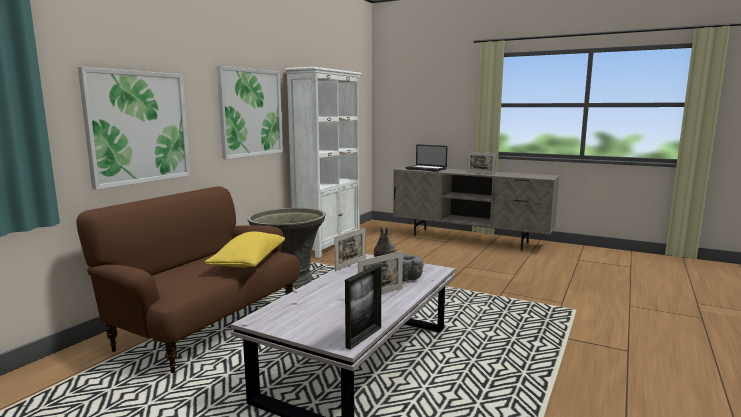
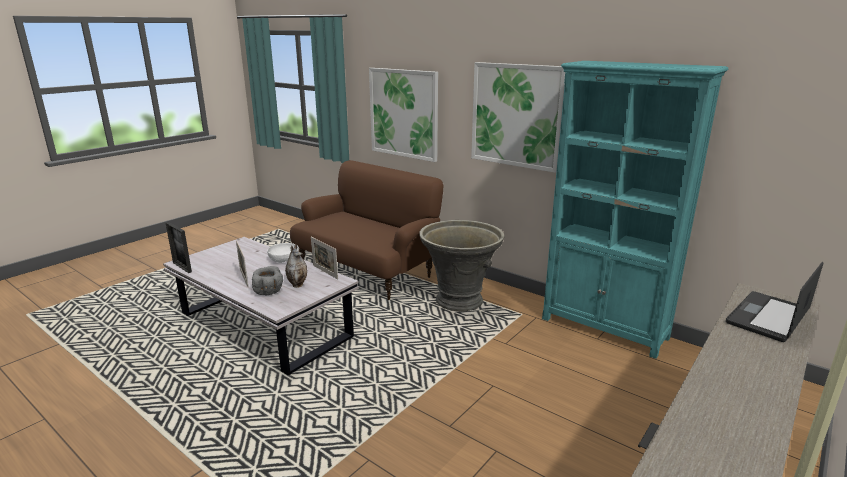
camera: 100 degrees right, 10 degrees up
(249, 262) = (364, 238): yellow pillow -> none
(324, 284) = (284, 260): none -> white bowl
(328, 245) = (604, 328): white bookcase -> turquoise bookcase
(480, 173) = (730, 381): picture frame -> none

